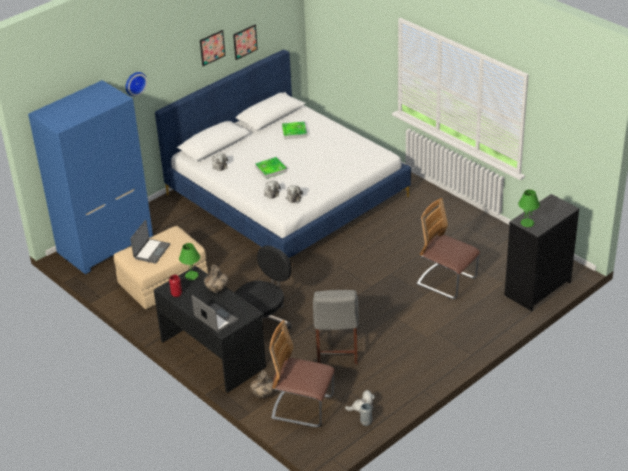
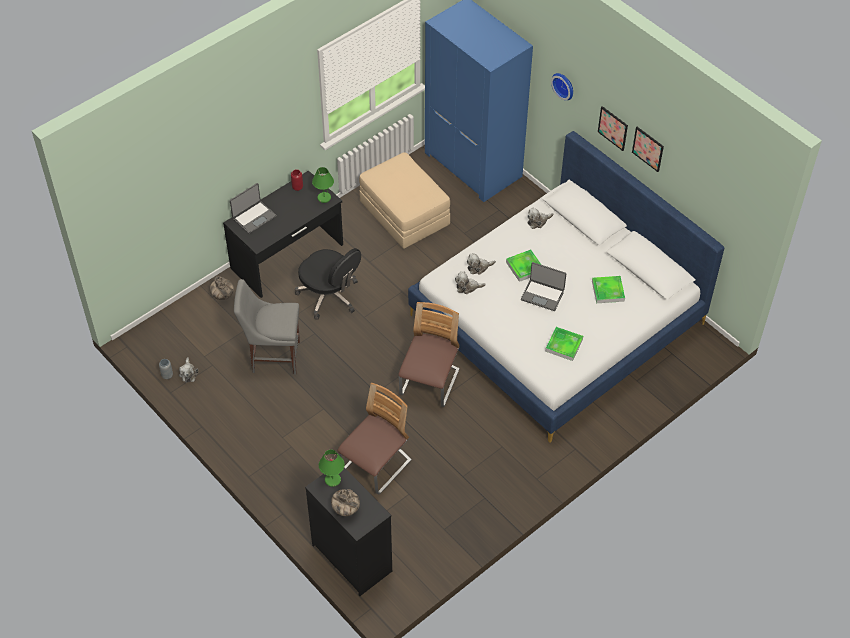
camera: 90 degrees right, 15 degrees up
(151, 251) = (401, 178): laptop -> laptop (542, 295)
(216, 289) = (299, 217): vase -> vase (345, 509)
(245, 42) = (685, 187): picture -> picture (613, 128)
(302, 408) = (197, 326): chair -> chair (429, 383)
(350, 150) = (564, 345): none -> tray

